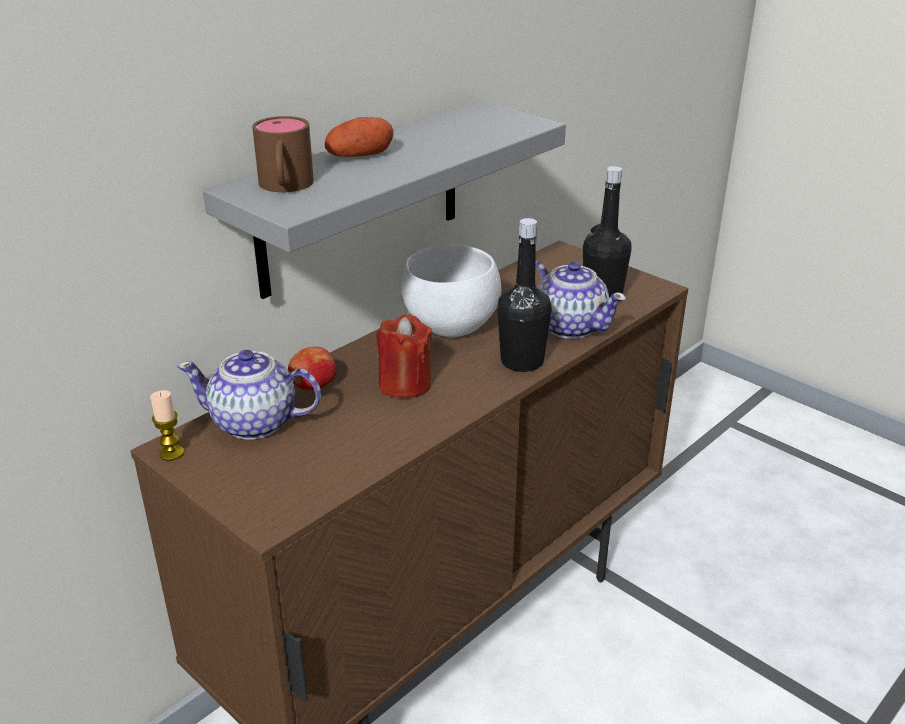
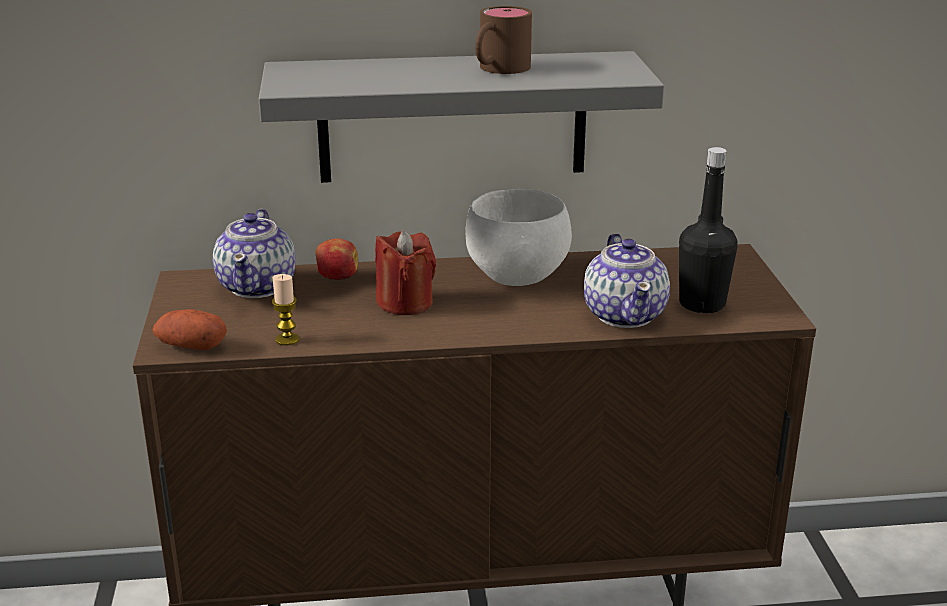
camera: 40 degrees right, 5 degrees down
(171, 453) = (178, 283): candle -> candle (287, 339)
(255, 423) = (258, 286): teapot -> teapot turned 135 degrees counterclockwise
(285, 187) = (318, 73): brown mug -> brown mug (498, 69)
(359, 156) = (422, 66): potato -> potato (191, 346)
(522, 361) = (530, 324): black bottle -> none

